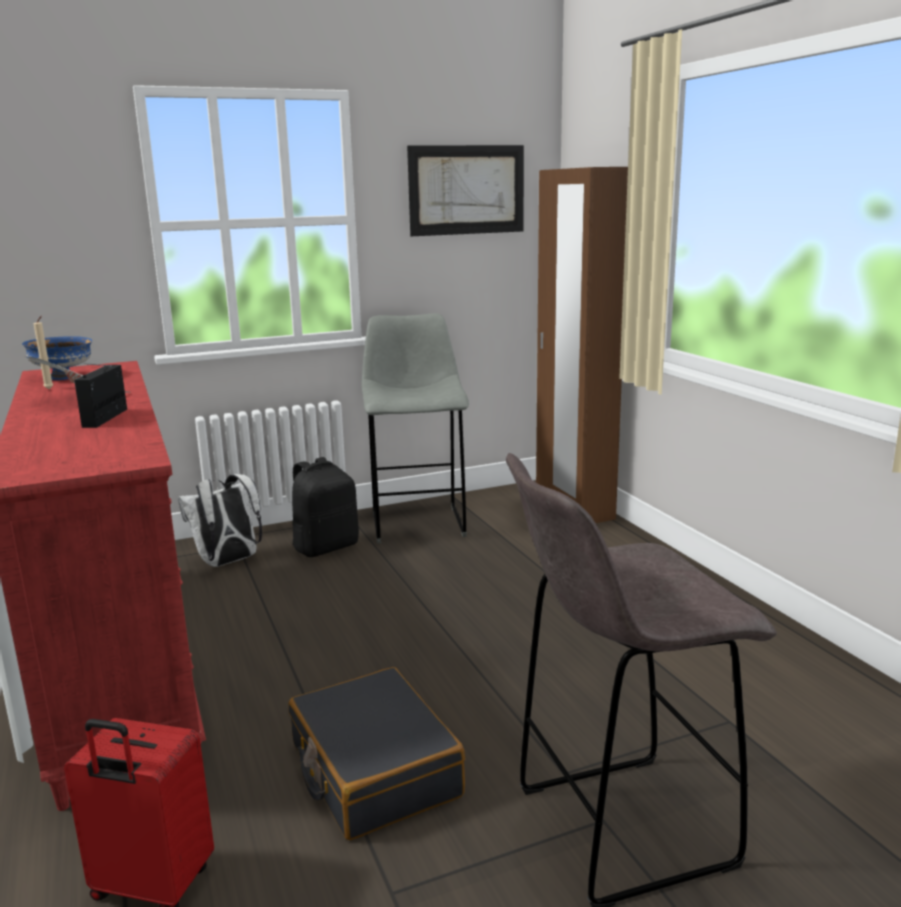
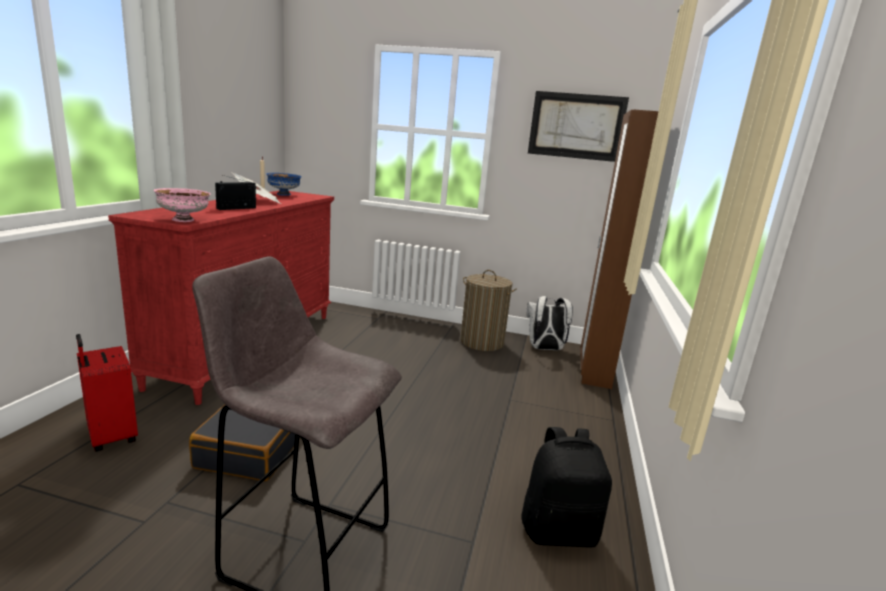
camera: 35 degrees right, 0 degrees up
(127, 457) = (184, 220): none -> pink bowl
(228, 562) = (361, 324): white backpack -> white backpack (544, 349)
(326, 547) = (415, 335): black backpack -> black backpack (559, 530)
(417, 523) = (482, 342): grey stool -> laundry basket

